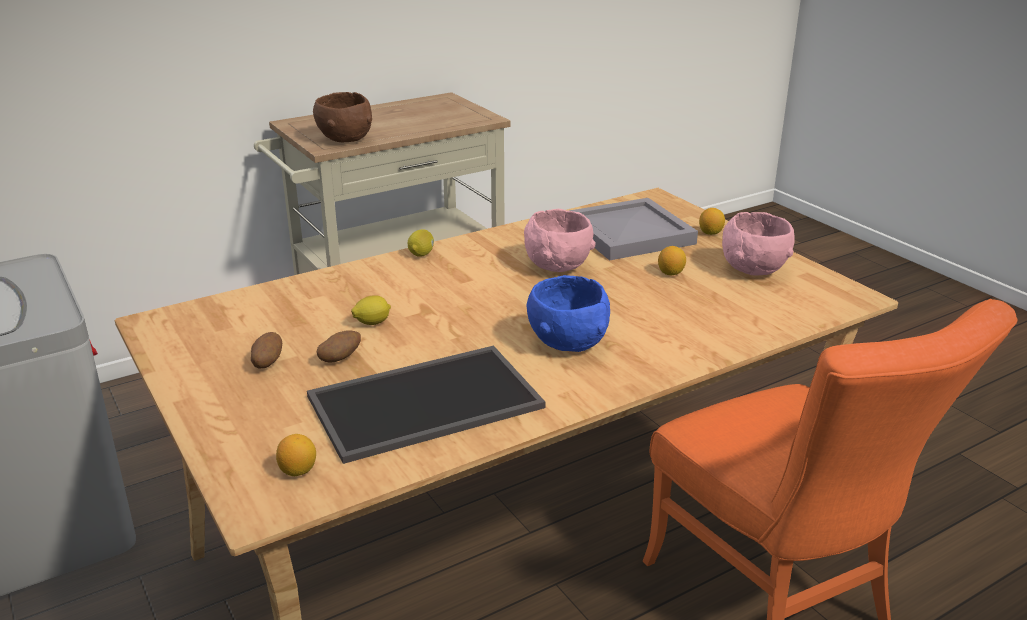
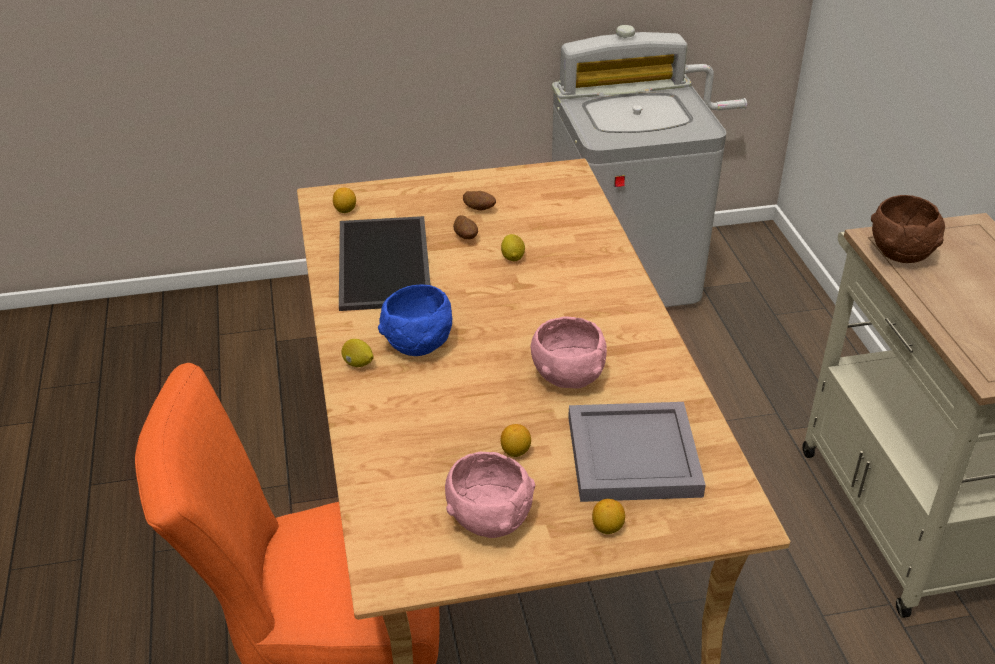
camera: 110 degrees right, 10 degrees up
(422, 254) = (638, 301): lemon -> lemon (358, 364)

